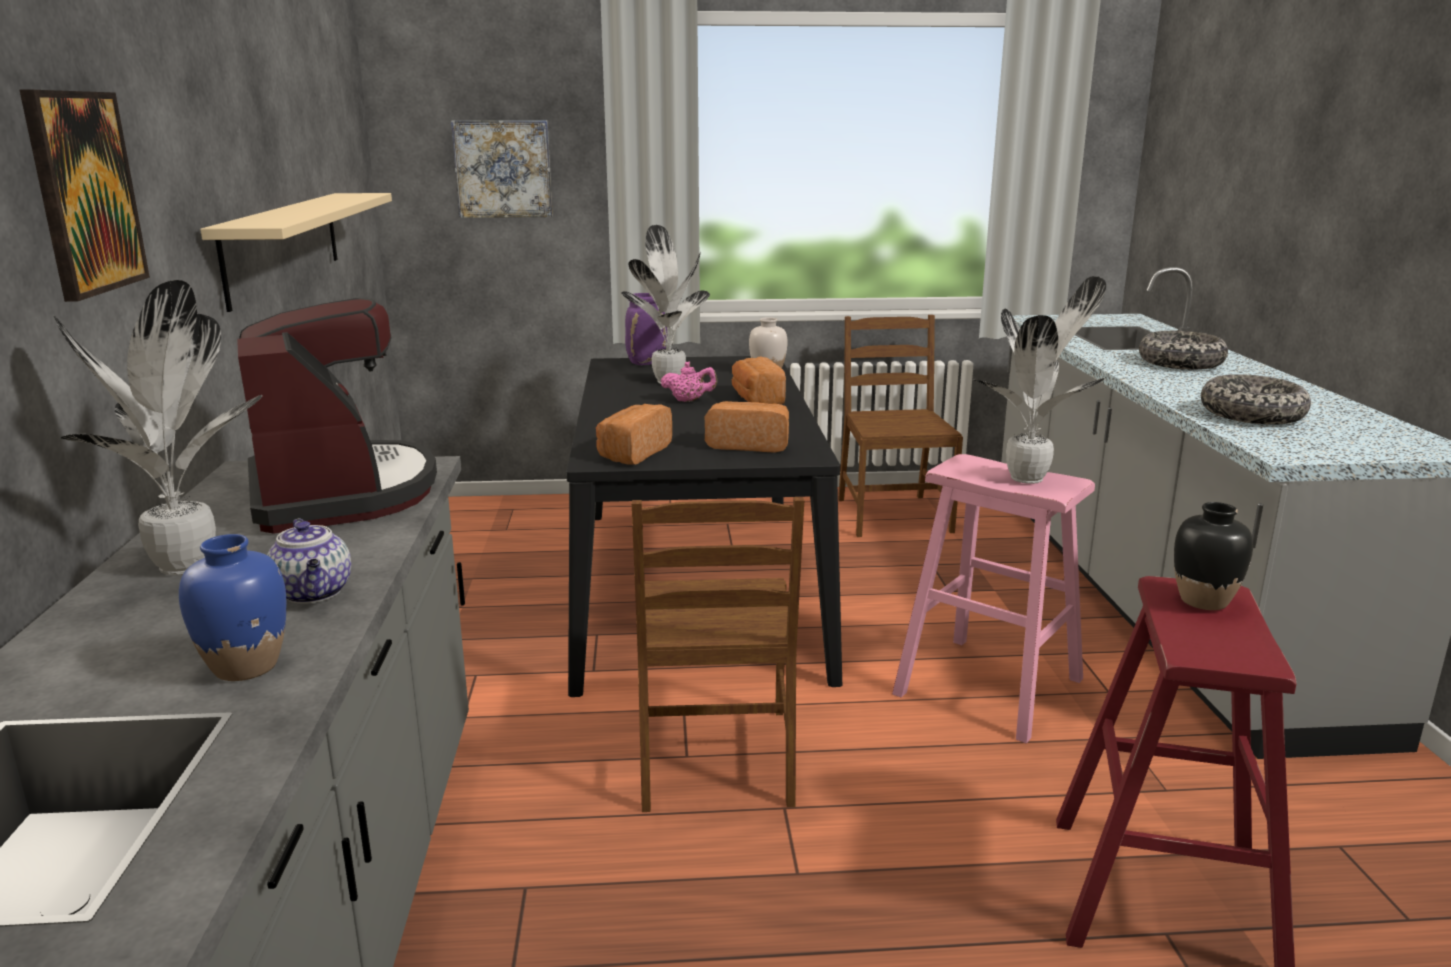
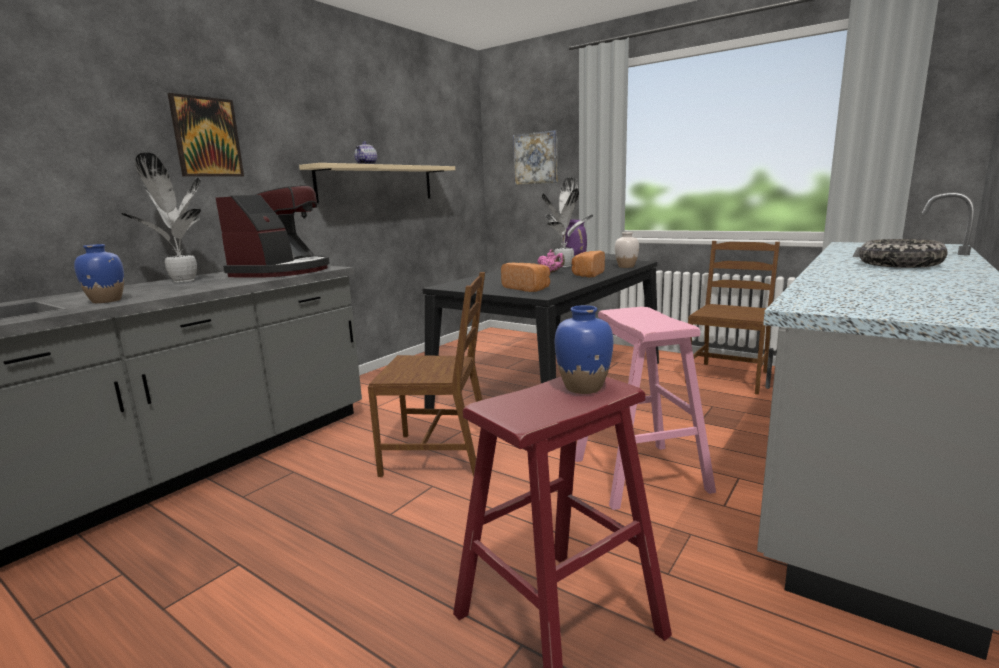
camera: 40 degrees right, 5 degrees down
(314, 593) = (182, 290): teapot -> teapot (366, 164)
(633, 453) = (466, 285): bread -> none
(715, 758) = (439, 455): brown chair -> brown chair turned 120 degrees counterclockwise
(1030, 478) = (655, 320): potted plant -> none
(1203, 600) = (583, 387): black vase -> blue vase
(1251, 415) = (858, 289): bowl -> none

